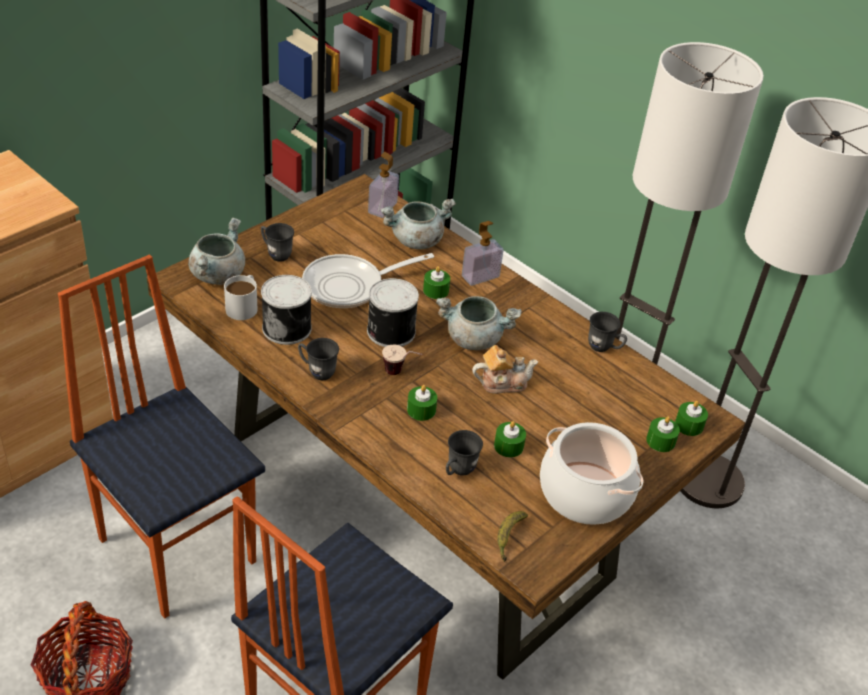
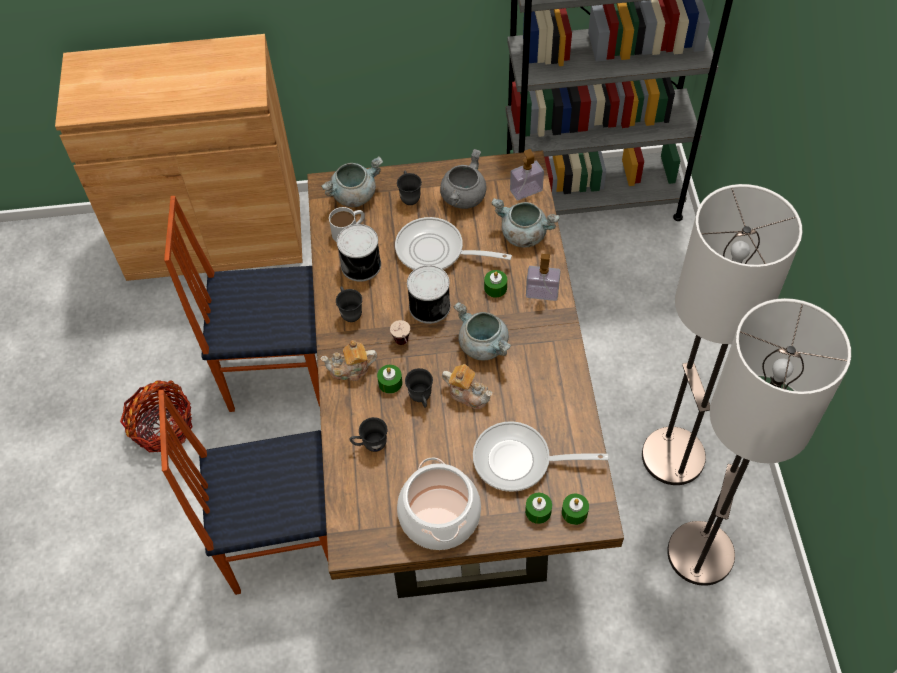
camera: 45 degrees right, 15 degrees up
(178, 548) = (276, 371): chair -> chair turned 90 degrees counterclockwise
(329, 234) = (463, 197): none -> grey cooking pot
(370, 418) = (350, 369): none -> teapot
(508, 446) = (422, 447): green candle -> none
(508, 537) = (355, 514): banana -> none
(602, 411) = (519, 461): none -> frying pan
(604, 348) = (576, 409): grey mug -> grey mug (421, 399)

